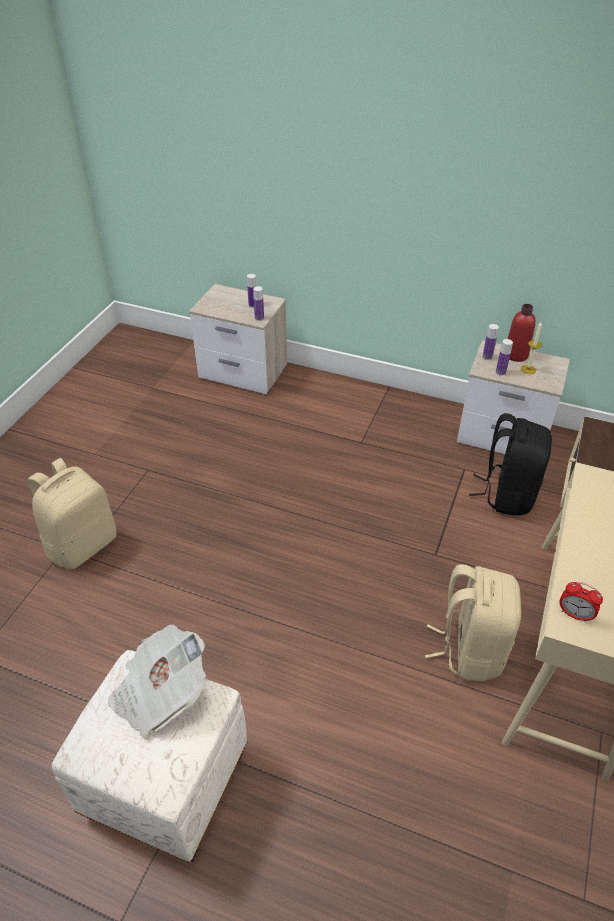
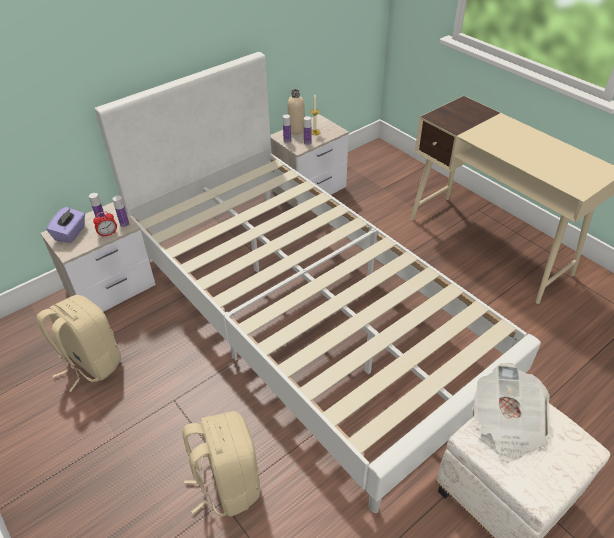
camera: 60 degrees left, 0 degrees up
(225, 297) = (71, 233): none -> purple tissue box
(307, 515) = (307, 315): none -> white bed
(469, 648) = (467, 286): beige backpack -> beige backpack (91, 363)
(507, 494) = (360, 212): black backpack -> none
(515, 355) = (296, 130): red bottle -> beige bottle
(574, 614) = (572, 185): alarm clock -> alarm clock (108, 234)

